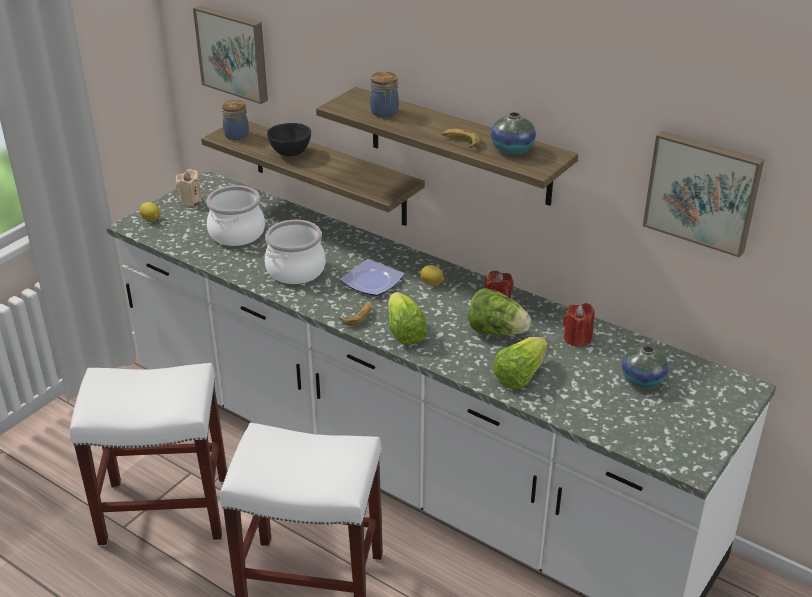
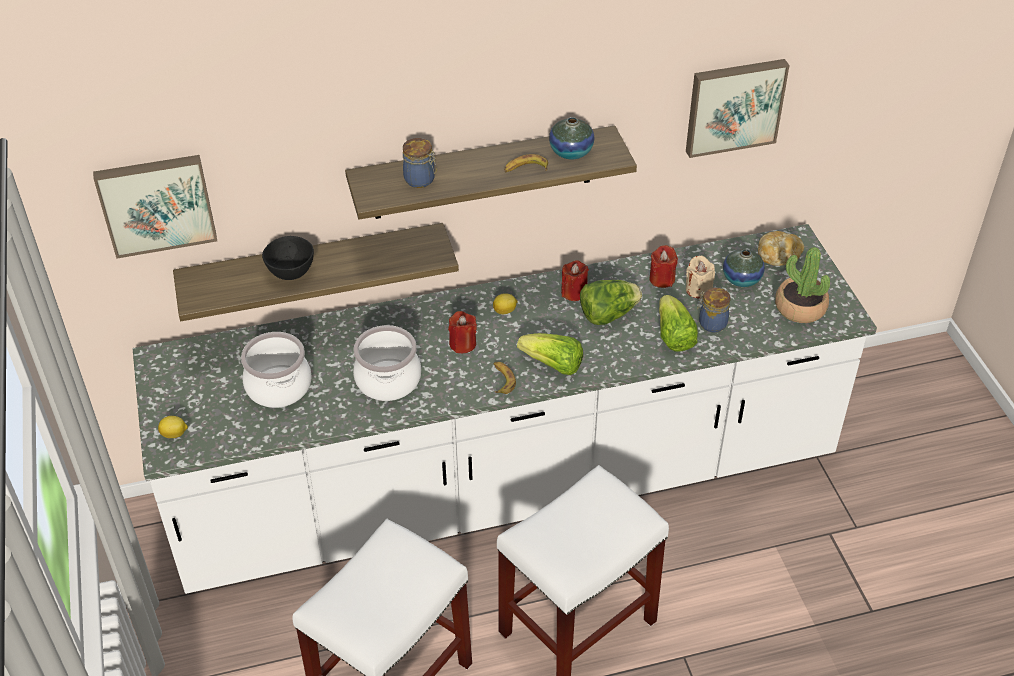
camera: 50 degrees left, 10 degrees up
(190, 201) = (176, 389): beige candle -> beige candle (698, 289)
(236, 134) = (206, 288): jar -> jar (711, 323)
(372, 282) = (462, 344): plate -> red candle
(658, 430) = (800, 308): none -> potted plant
(703, 388) = (778, 257): none -> bread

